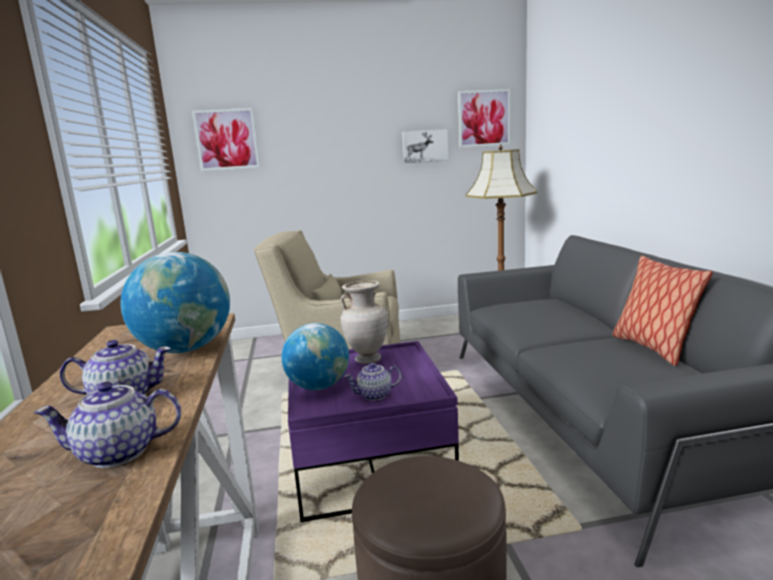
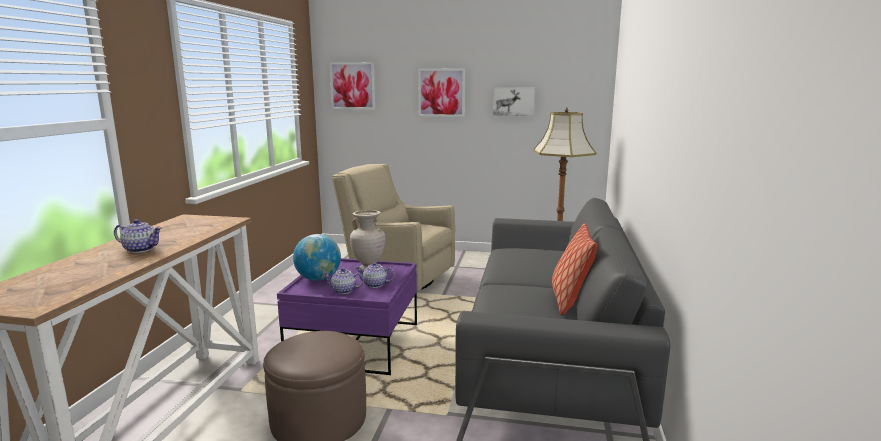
camera: 20 degrees right, 0 degrees up
(119, 453) = (110, 269): teapot -> teapot (375, 285)
(185, 349) = (197, 233): globe -> none
(484, 118) = (571, 80): picture -> picture (441, 92)

